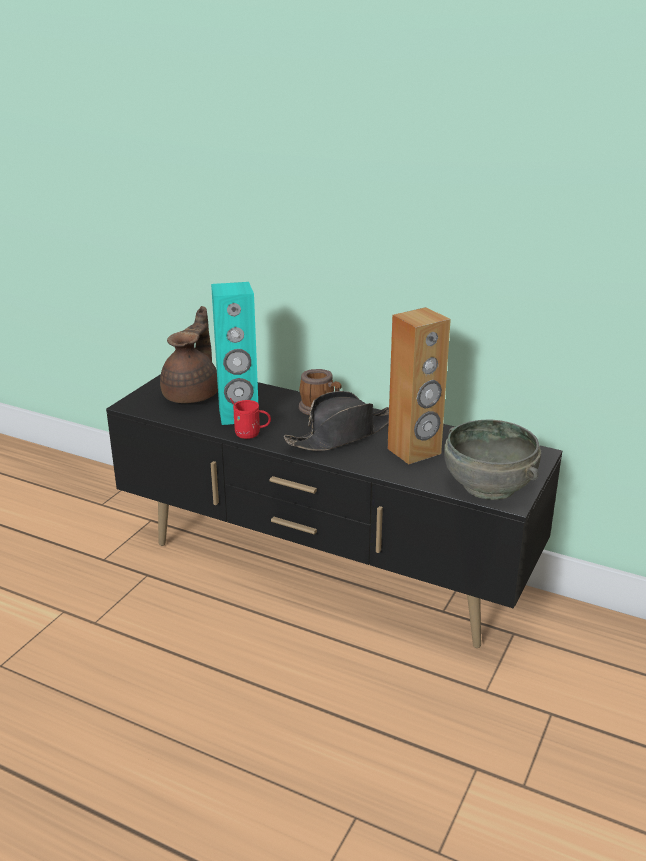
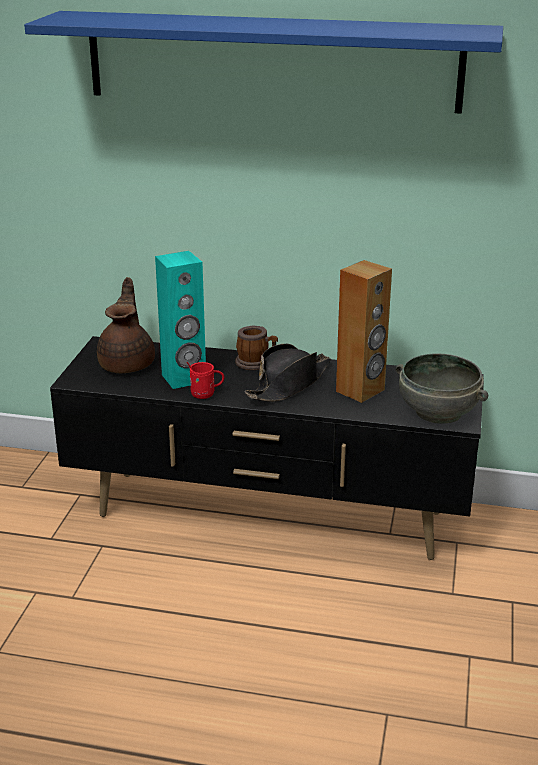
camera: 15 degrees left, 0 degrees up
(347, 82) = (272, 61): none -> blue shelf

